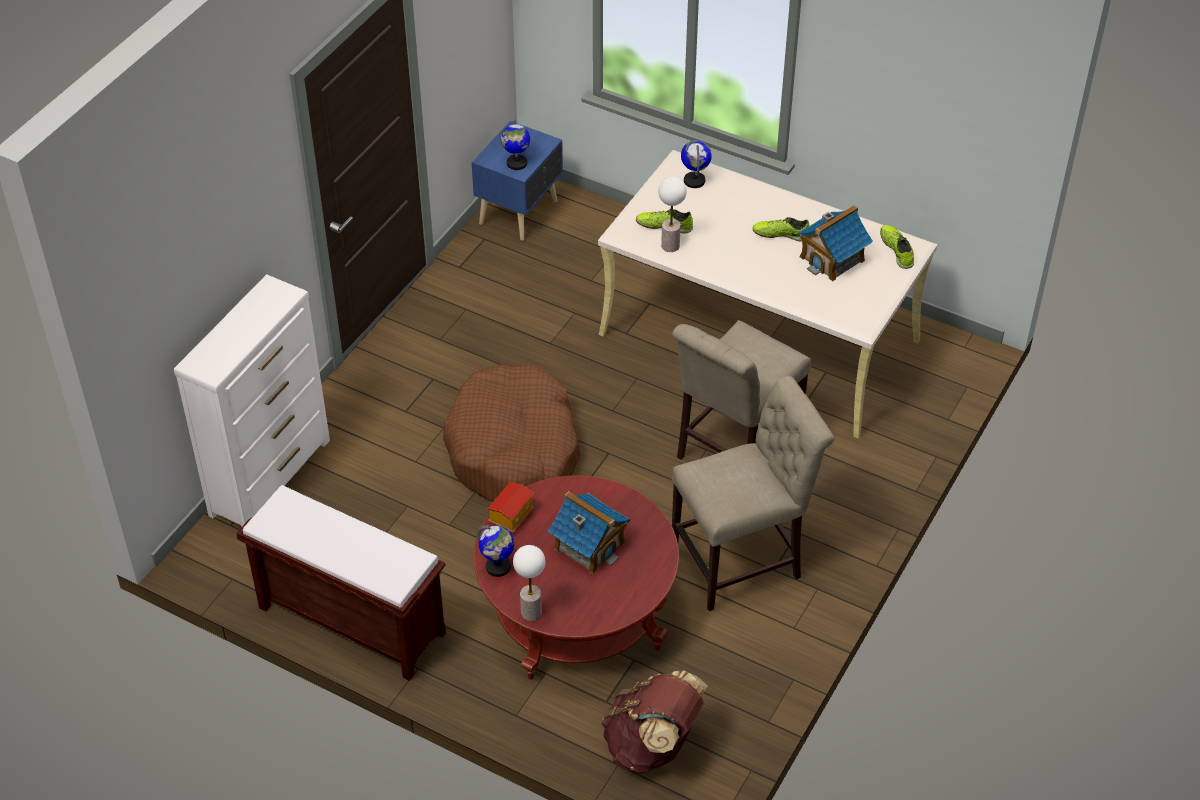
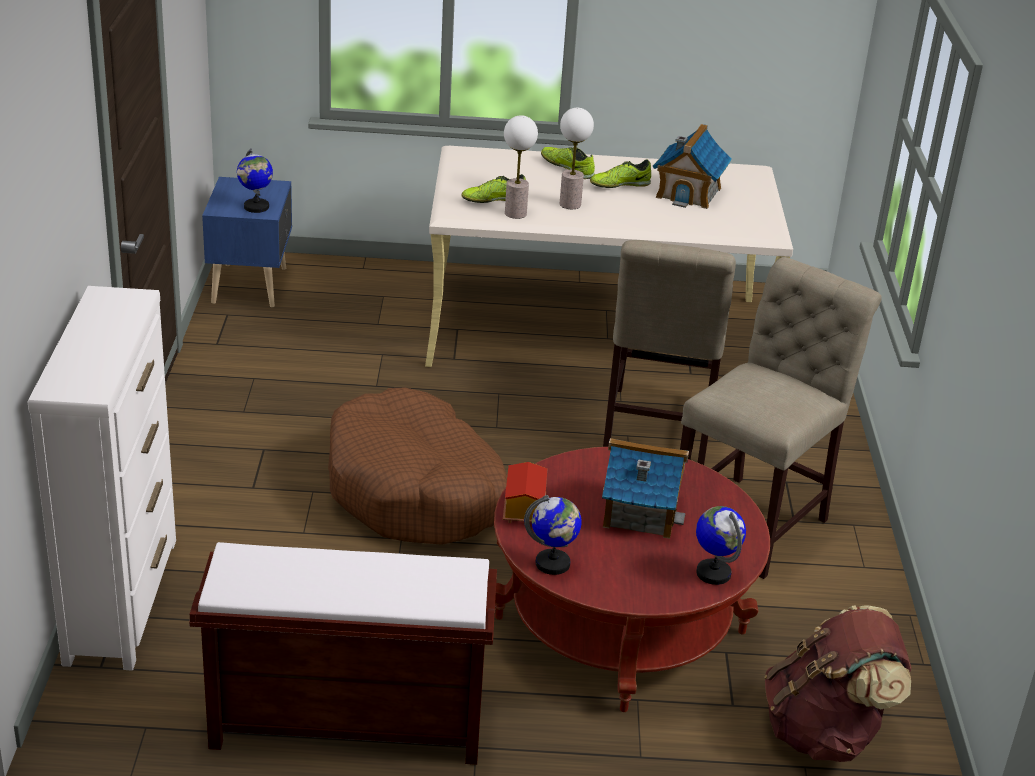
camera: 30 degrees left, 15 degrees down
(531, 613) = (634, 598): table lamp -> table lamp (570, 204)
(694, 181) = (491, 162): globe -> globe (713, 573)
(896, 250) = (742, 176): shoe -> shoe (567, 168)

